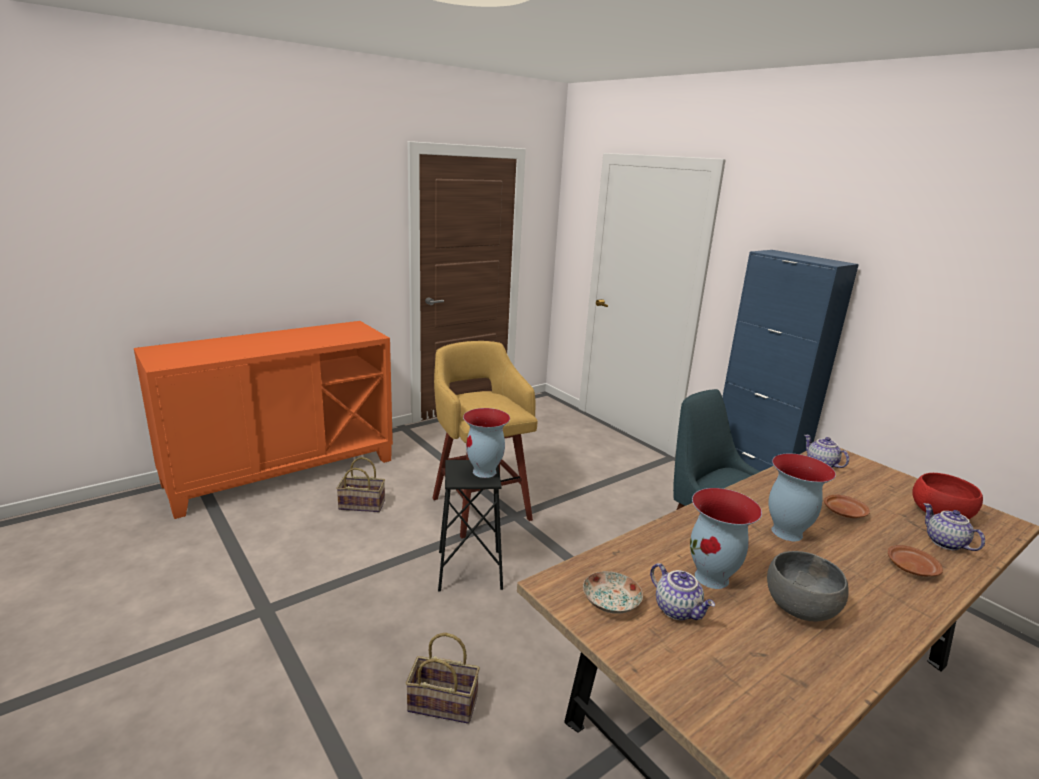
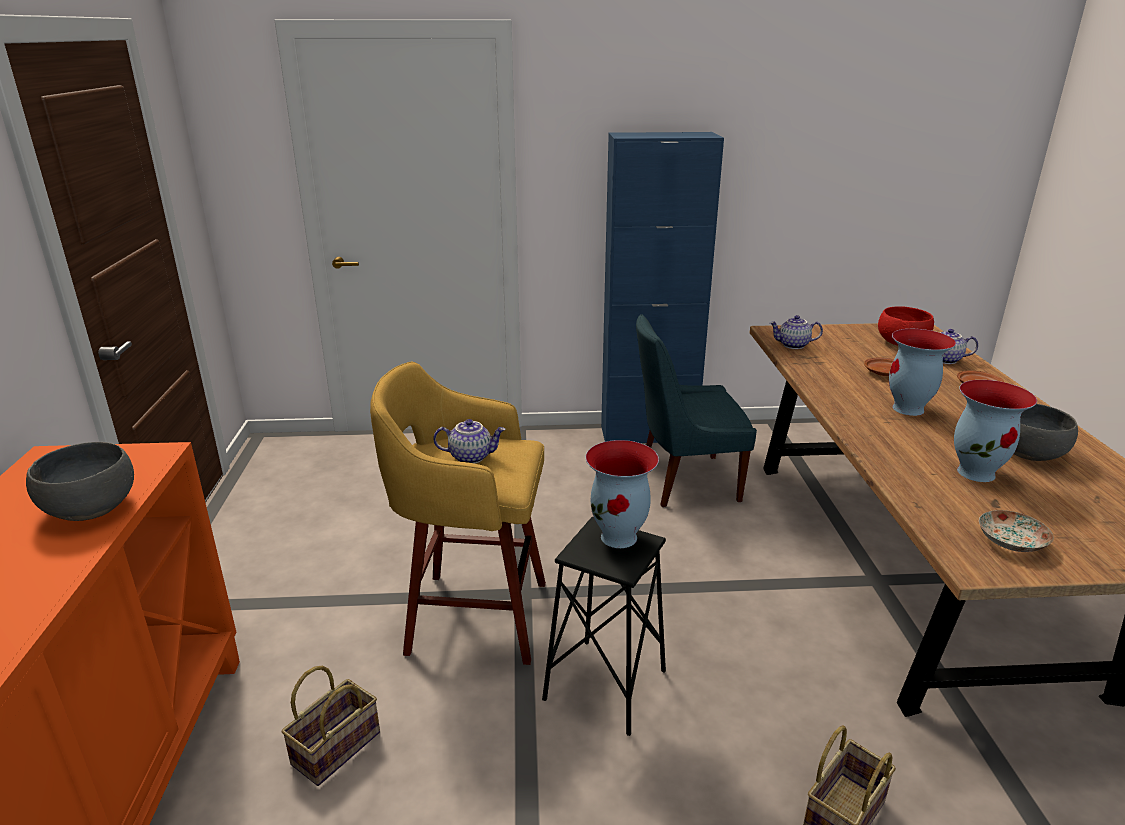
camera: 55 degrees left, 5 degrees up
(326, 340) = (90, 508): none -> grey bowl
(678, 609) = (1027, 510): teapot -> teapot (471, 456)

